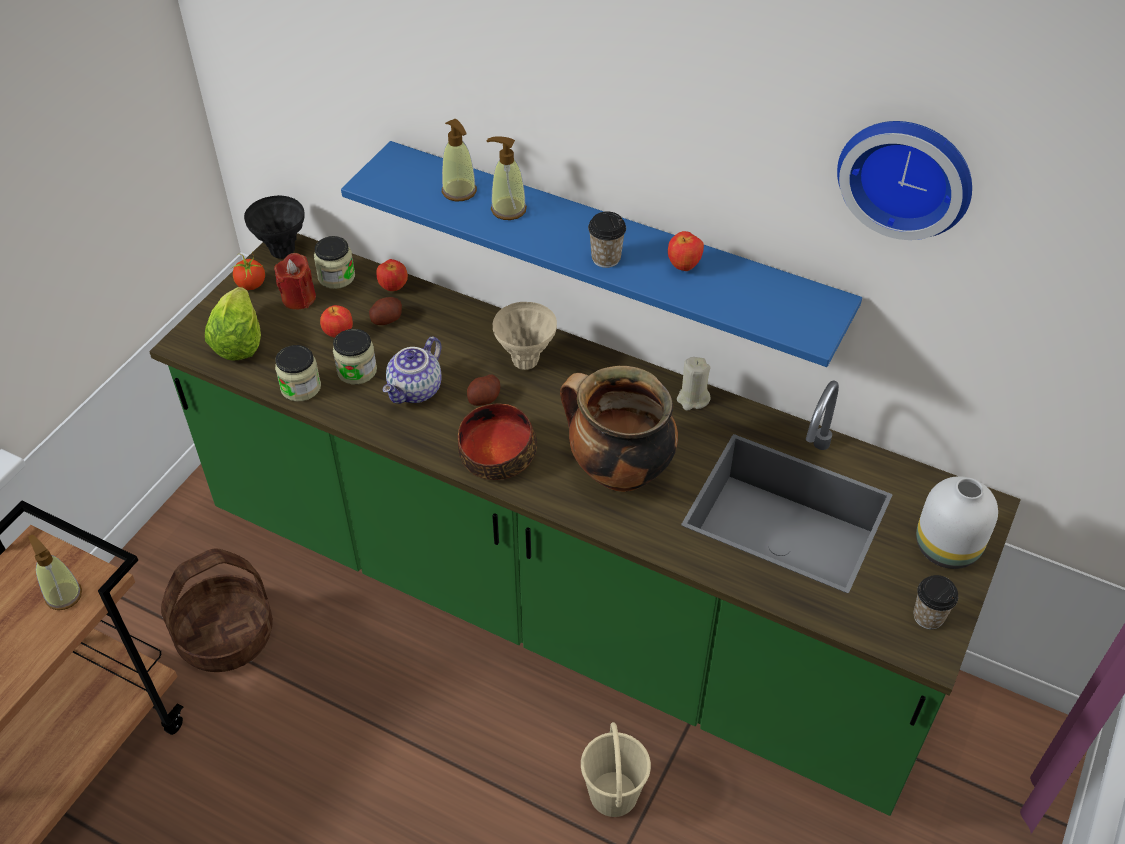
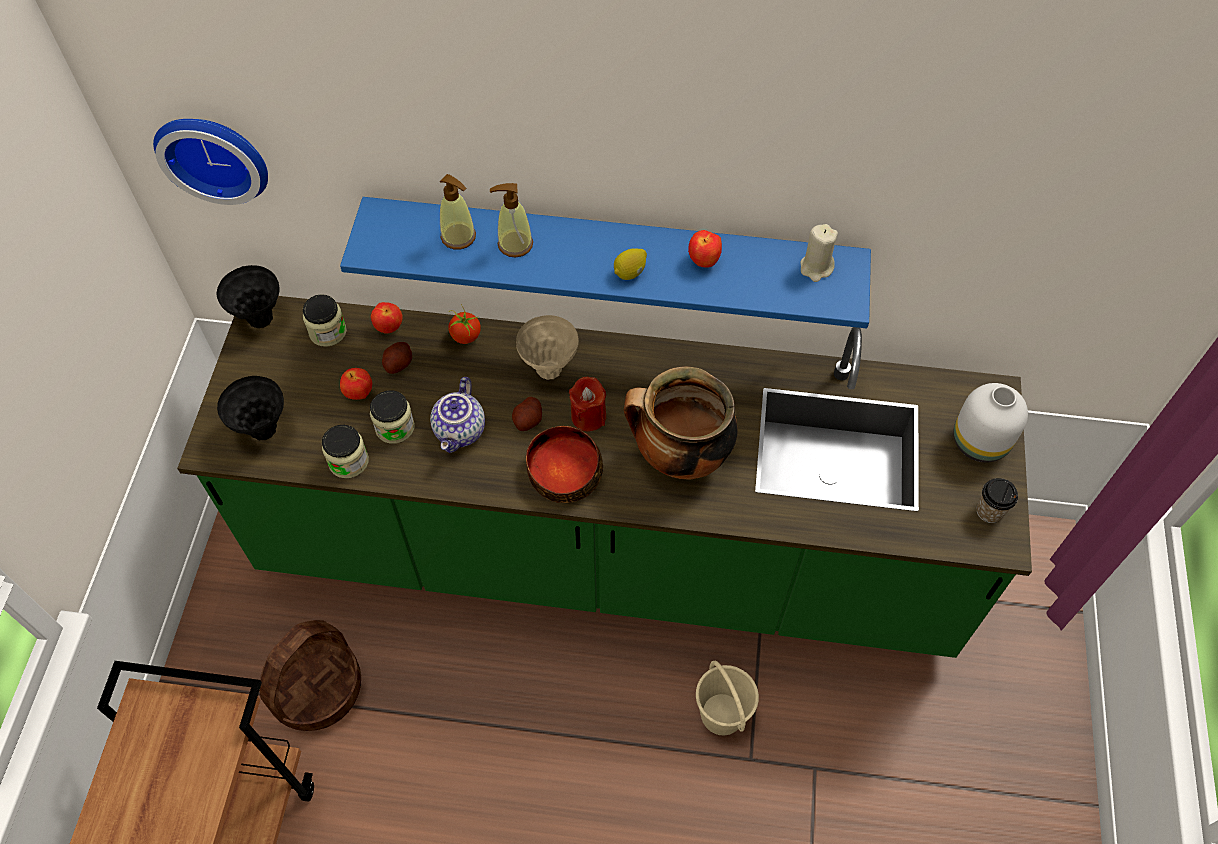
camera: 20 degrees left, 10 degrees up
(63, 595) = (200, 739): soap dispenser -> none
(239, 341) = (263, 431): lettuce -> black vase
(251, 284) = (246, 365): tomato -> tomato (465, 336)
(299, 298) = (301, 366): red candle -> red candle (588, 416)
(606, 258) = (630, 273): cup -> lemon
(692, 399) = (714, 363): beige candle -> beige candle (816, 268)
(907, 174) = (915, 144): wall clock -> wall clock (214, 154)

